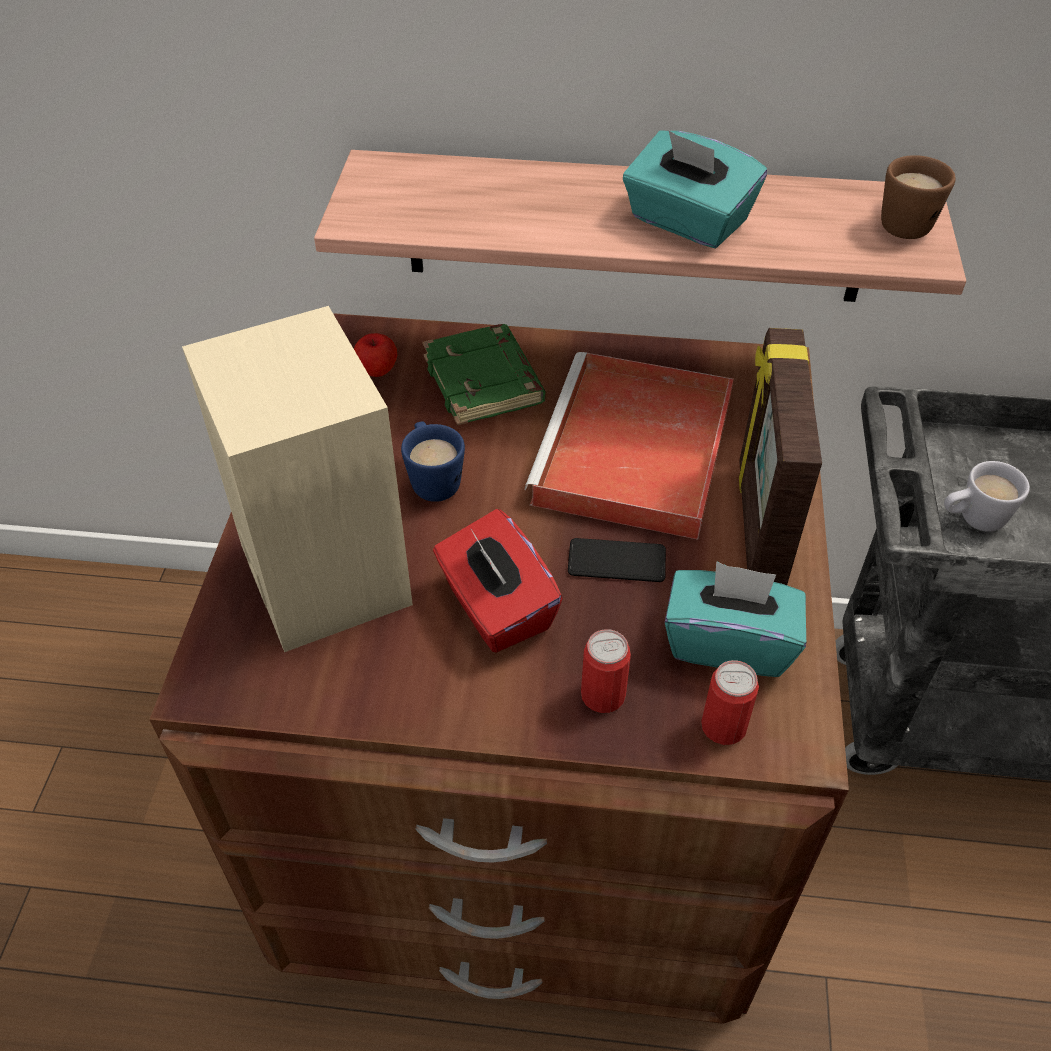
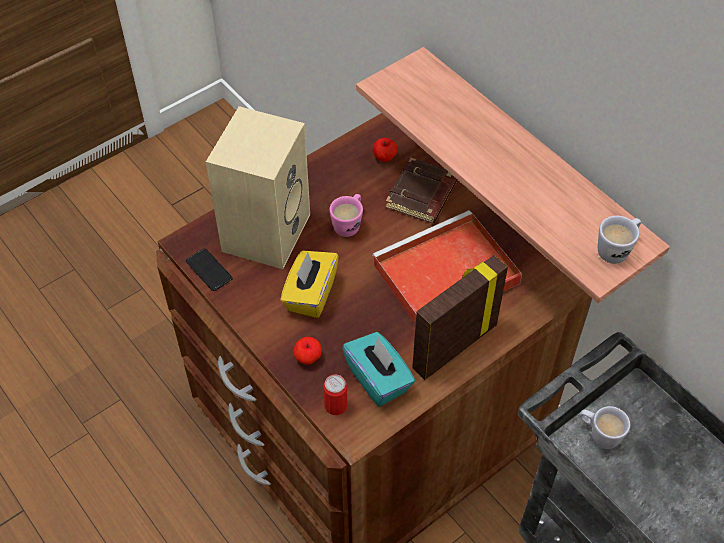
camera: 45 degrees right, 5 degrees up
(433, 479) = (349, 224): blue mug -> pink mug
(485, 382) = (422, 195): green book -> brown book
(496, 608) = (310, 294): red tissue box -> yellow tissue box
(603, 695) = (308, 358): can -> apple
(616, 561) = (377, 314): phone -> phone (209, 270)
(687, 222) = (515, 181): turquoise tissue box -> none
(902, 221) = (617, 249): brown mug -> white mug

